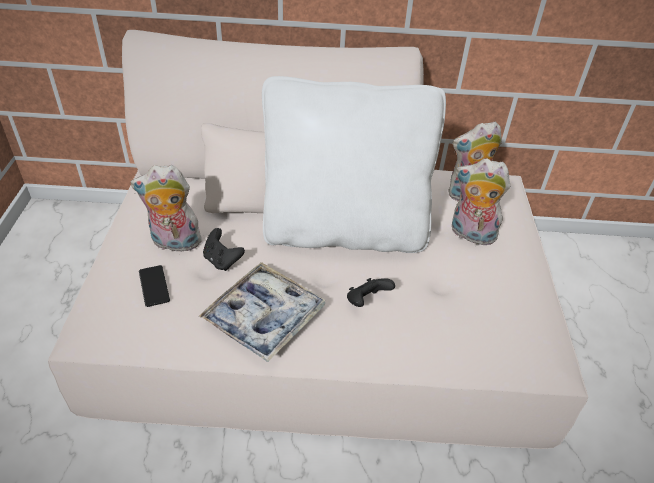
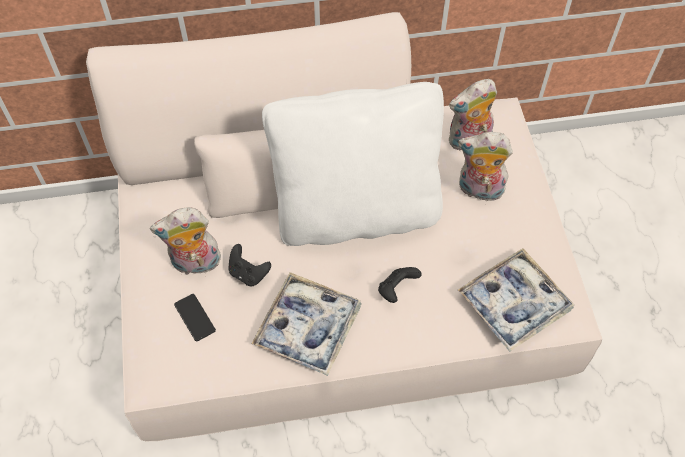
camera: 10 degrees left, 15 degrees up
(490, 338) = (513, 304): none -> tray

